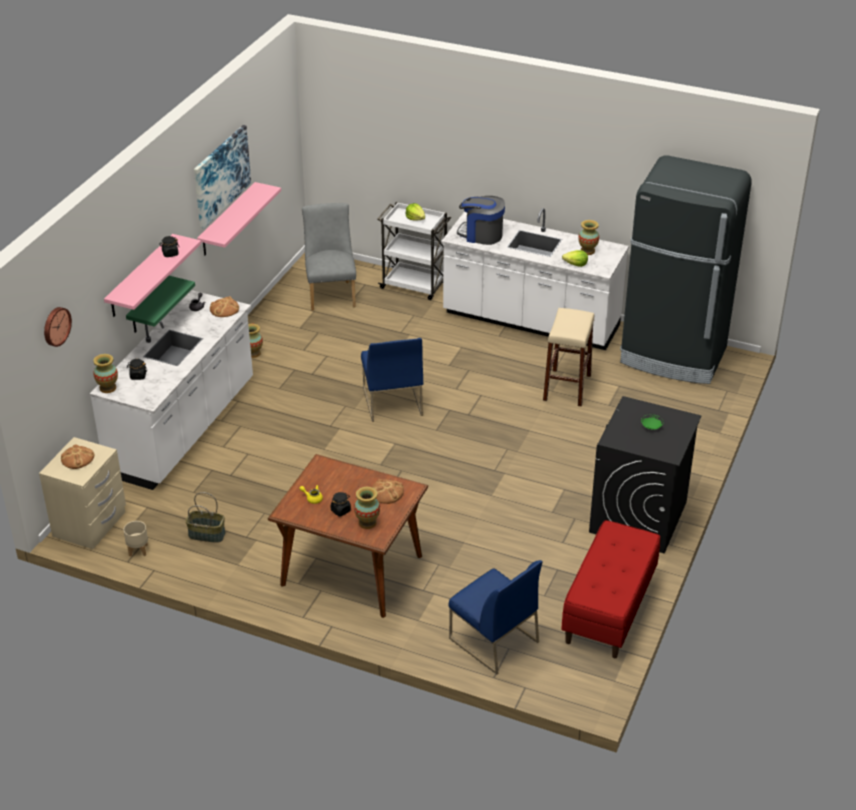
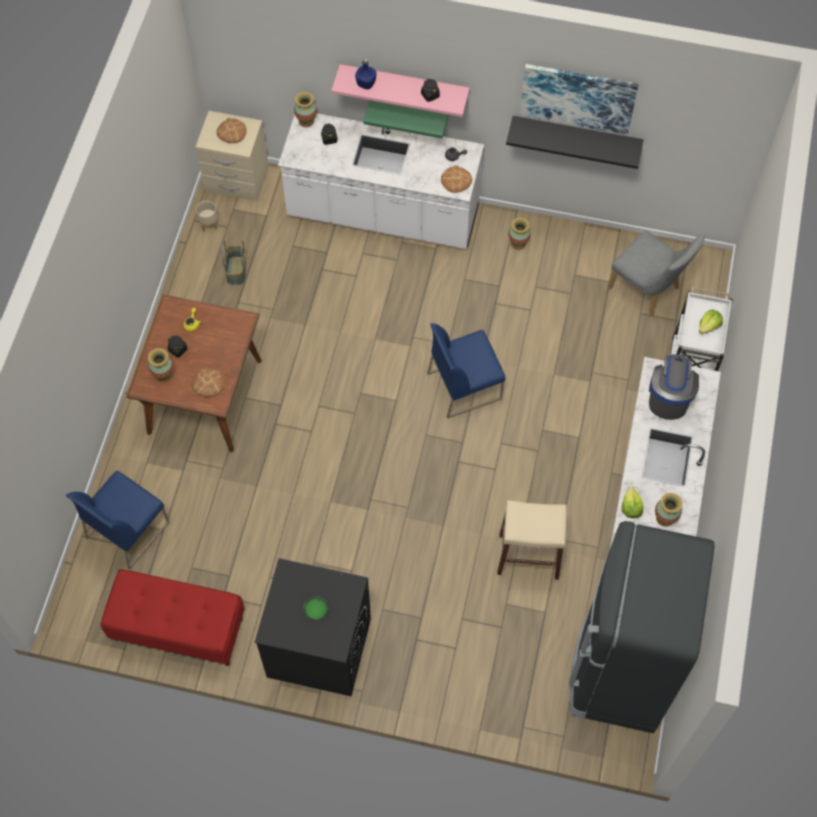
camera: 80 degrees right, 25 degrees up
(55, 326) = (262, 38): wall clock -> none
(137, 286) = (366, 84): none -> blue bottle
(227, 220) = (576, 136): pink shelf -> black shelf
(331, 293) = (648, 290): grey chair -> grey chair turned 60 degrees clockwise

